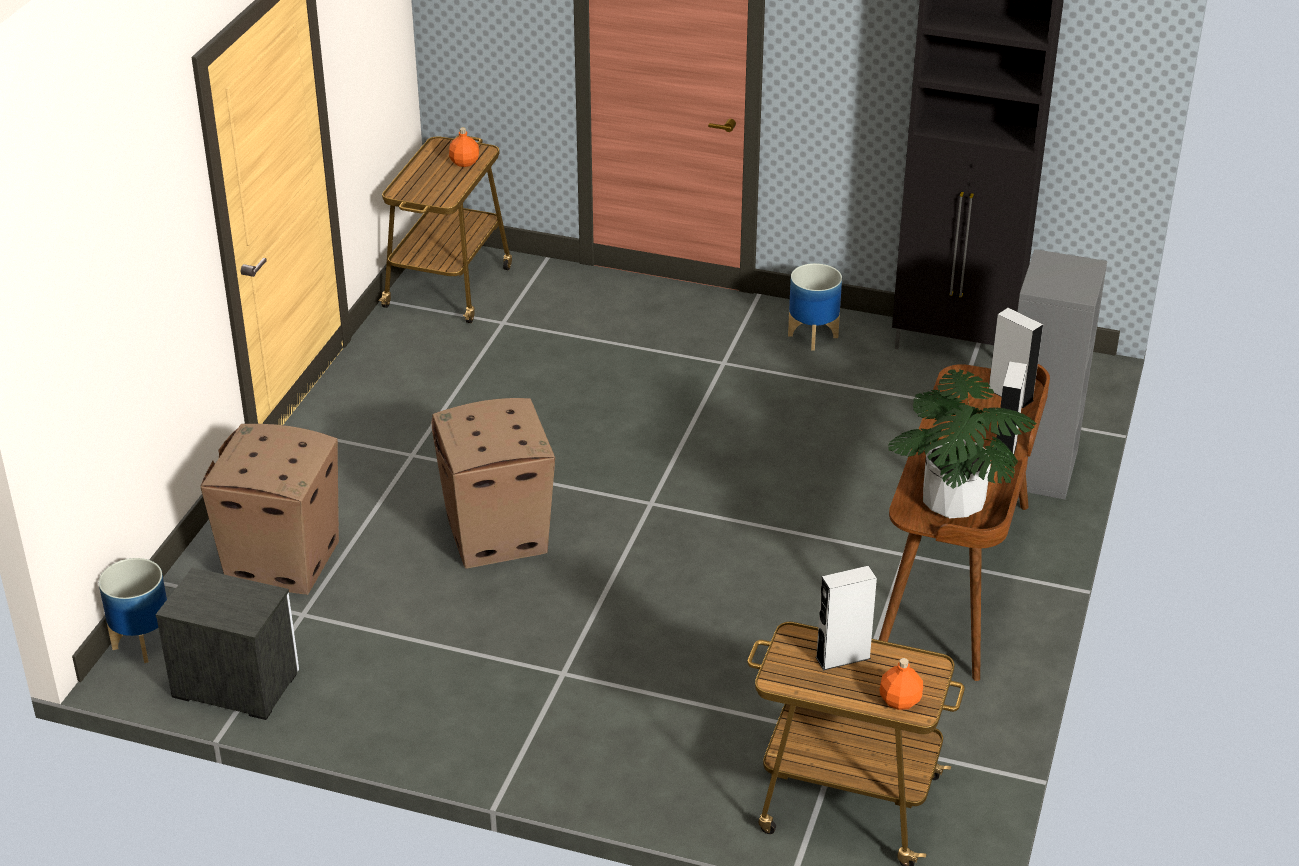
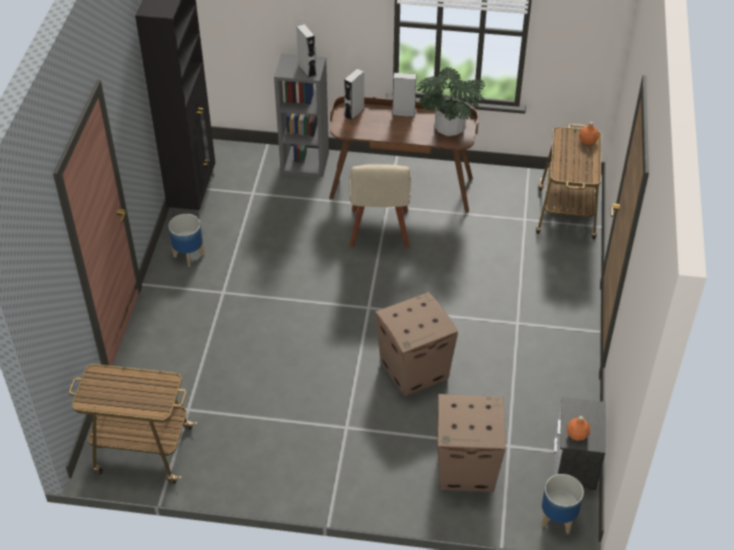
camera: 100 degrees left, 10 degrees up
(464, 163) = (113, 380): orange bottle -> orange bottle (577, 434)
(836, 536) = (379, 231): none -> beige chair
(843, 657) = (567, 159): grey speaker -> grey speaker (307, 70)

